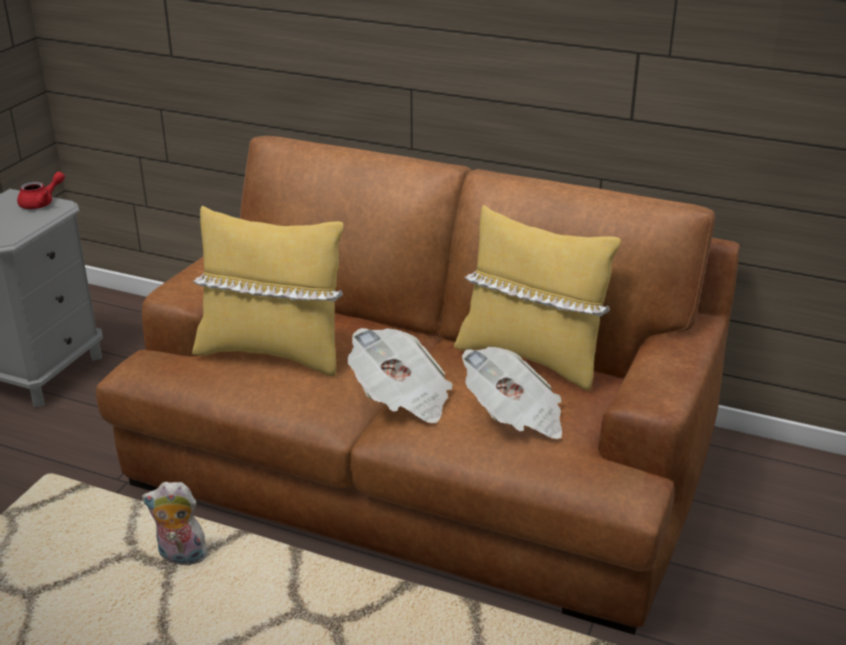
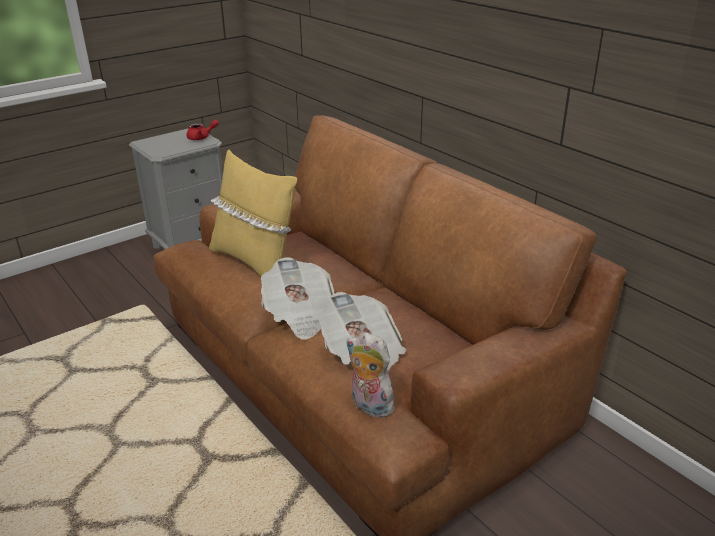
camera: 30 degrees right, 0 degrees up
(180, 557) = (164, 380): plush toy -> plush toy (369, 406)
(530, 358) = (423, 316): yellow pillow -> none

